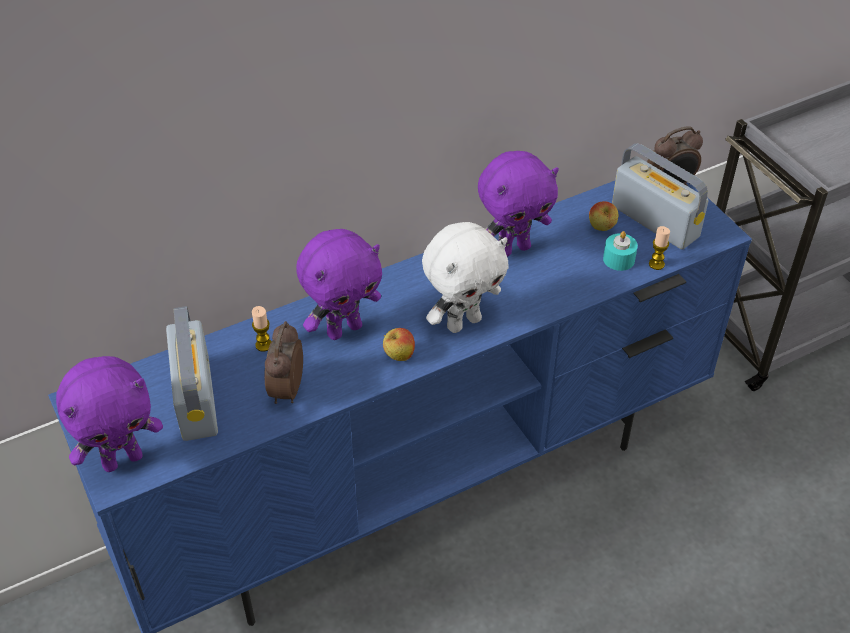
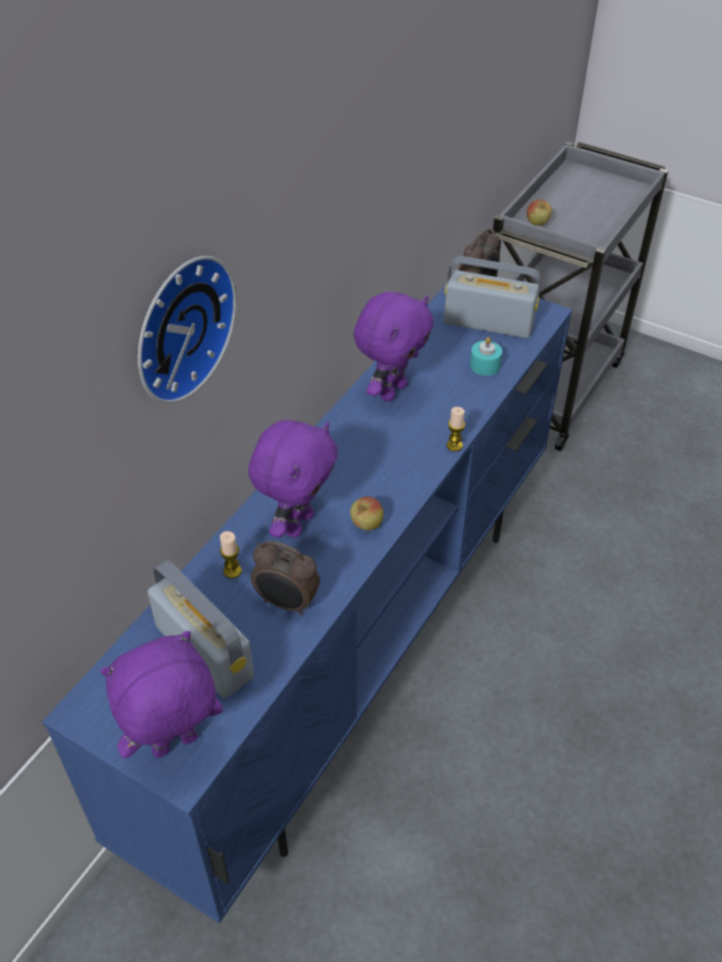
camera: 30 degrees left, 0 degrees up
(122, 459) = (175, 747): purple plush toy -> purple plush toy turned 150 degrees counterclockwise
(253, 112) = (178, 326): none -> wall clock
(286, 390) = (286, 603): alarm clock -> alarm clock turned 45 degrees counterclockwise
(463, 322) = (399, 471): white plush toy -> none
(601, 228) = (451, 345): apple -> apple (537, 224)
(656, 264) = (517, 358): candle -> candle (454, 445)

